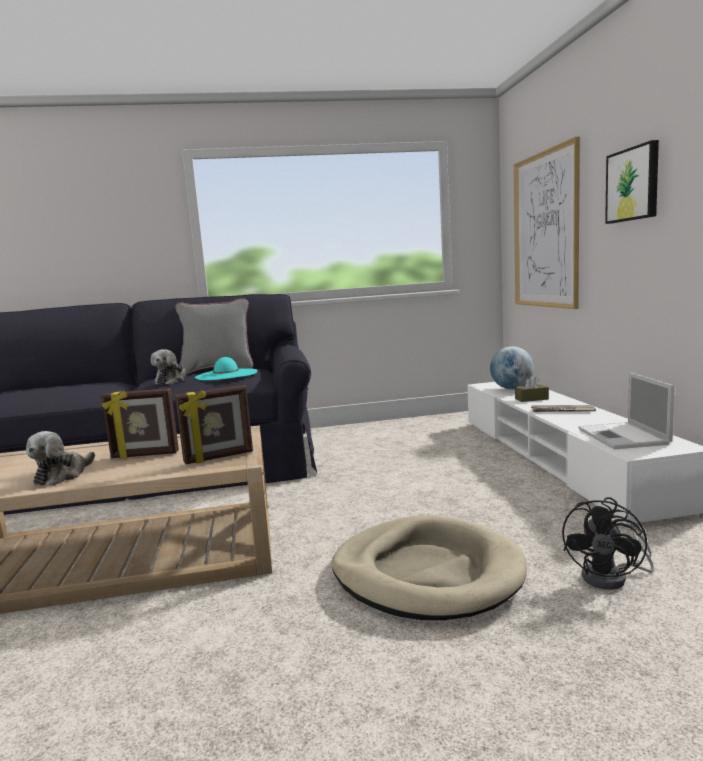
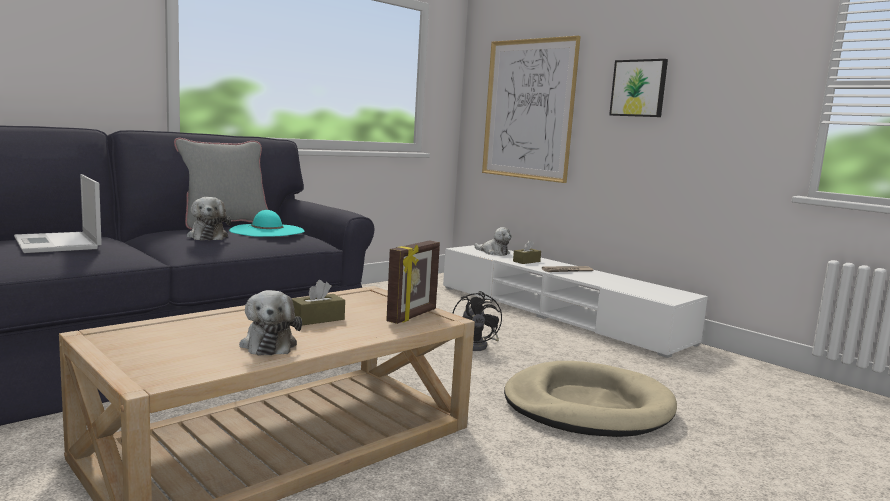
camera: 35 degrees left, 0 degrees up
(145, 455) = (317, 319): picture frame -> brown tissue box
(512, 389) = (493, 252): globe -> plush toy
(612, 577) = (700, 390): black fan -> black fan (478, 345)
(624, 437) = (643, 289): laptop -> laptop (58, 244)

